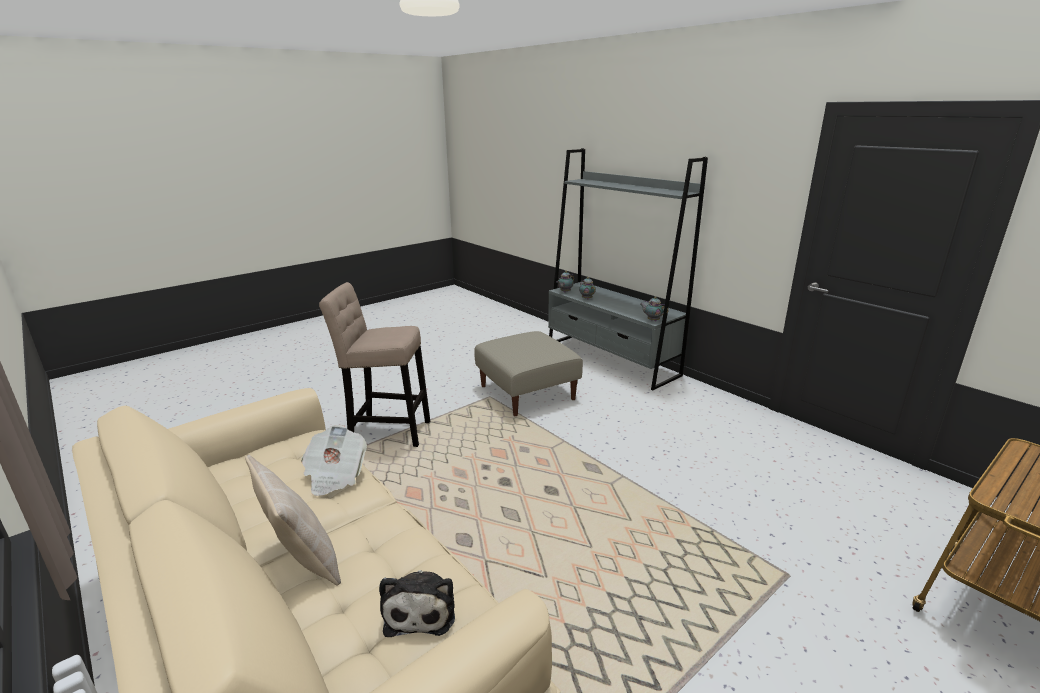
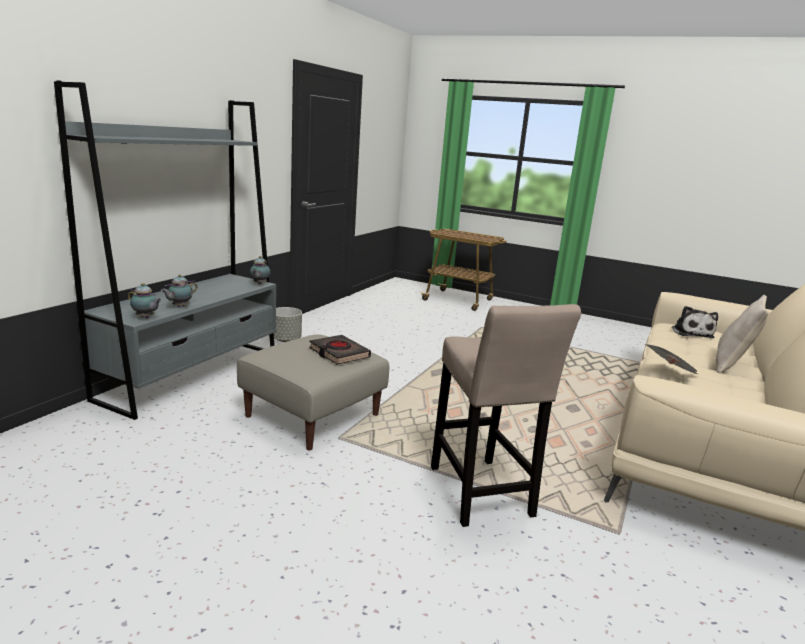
camera: 115 degrees left, 5 degrees down
(420, 609) = (691, 333): plush toy -> plush toy turned 120 degrees clockwise
(524, 354) = (339, 353): none -> black book
(693, 398) = (285, 339): none -> grey planter

